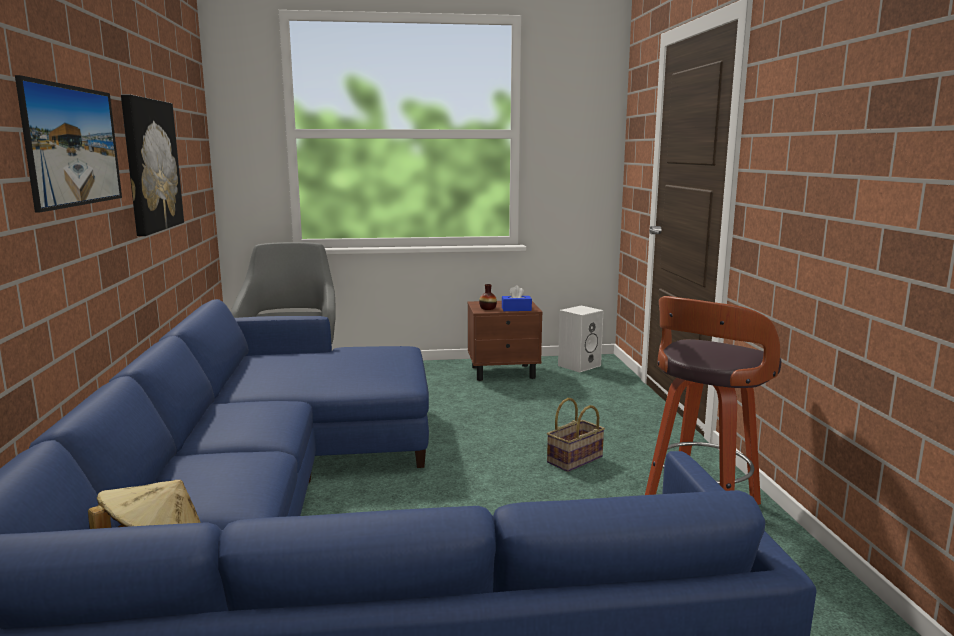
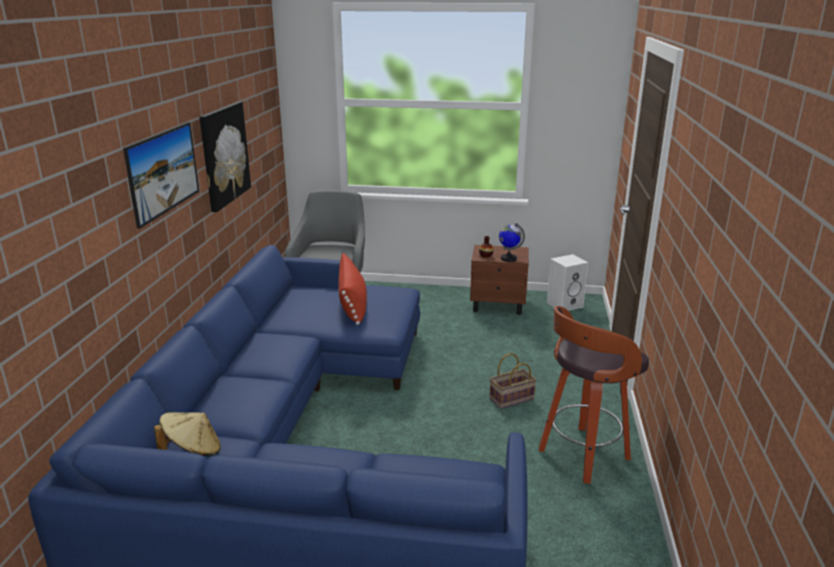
camera: 15 degrees right, 10 degrees up
(343, 364) = (353, 305): none -> red pillow
(516, 309) = (508, 258): blue tissue box -> globe

